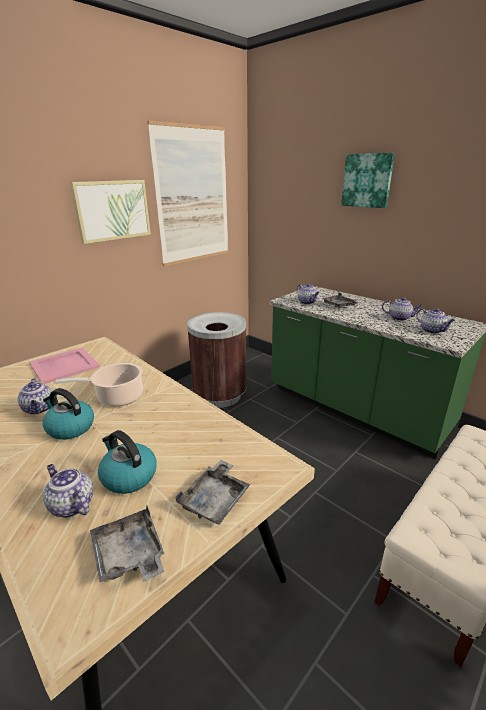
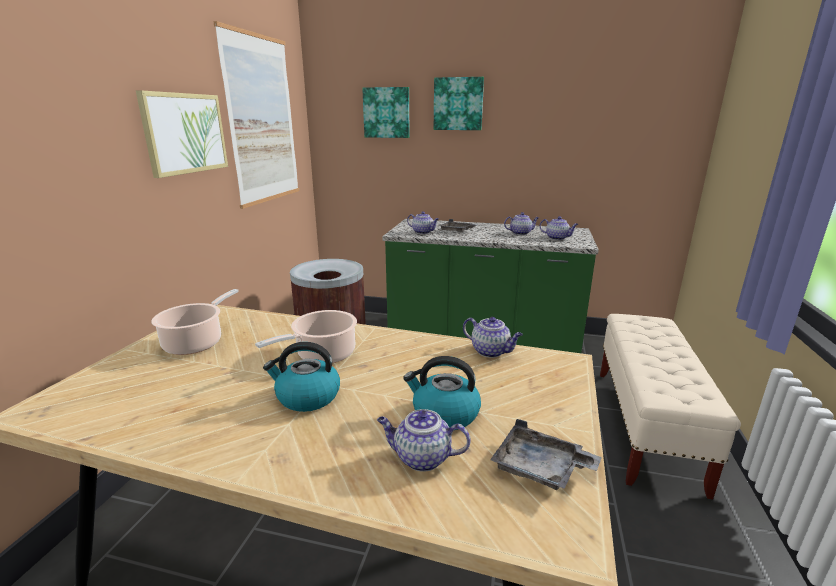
camera: 30 degrees left, 5 degrees down
(39, 409) = (232, 392): teapot -> teapot (491, 351)
(65, 365) = (196, 342): pink tray -> cooking pot
(215, 500) = (551, 401): grey tray -> none
(305, 187) = (387, 112): none -> picture

